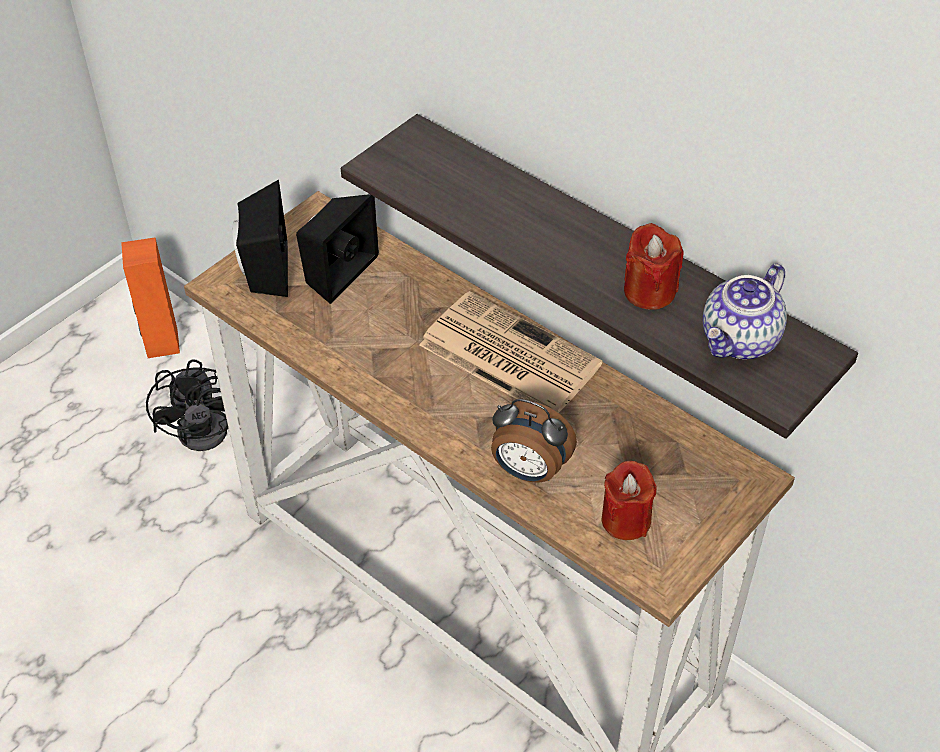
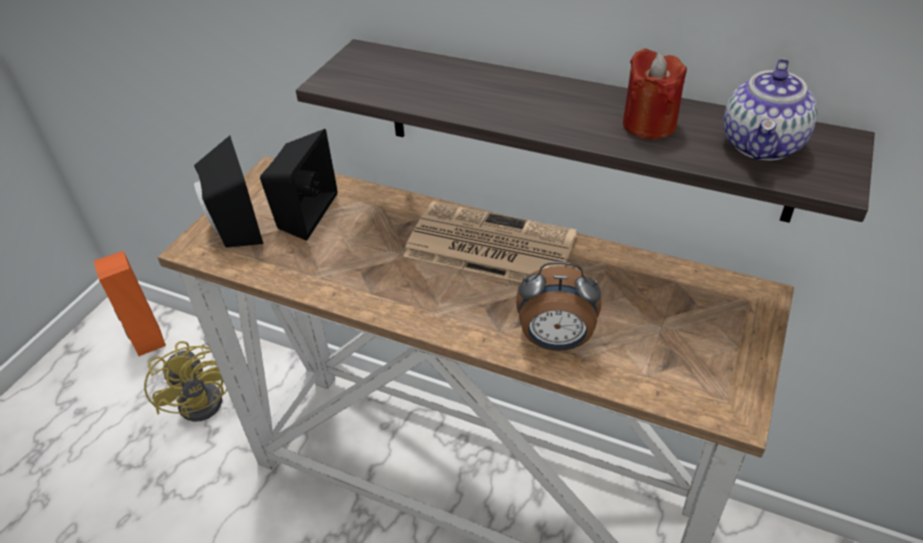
camera: 15 degrees left, 5 degrees down
(212, 425) = (208, 396): black fan -> yellow fan
(626, 520) = (669, 363): red candle -> none

